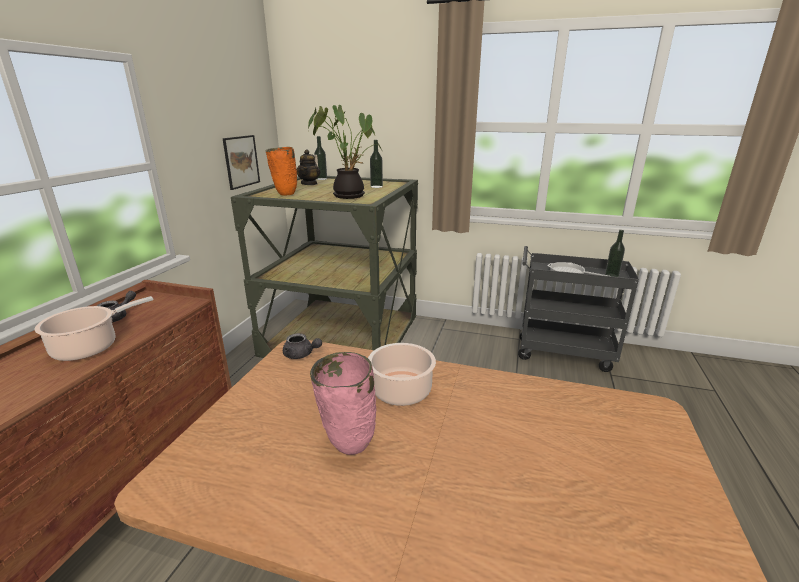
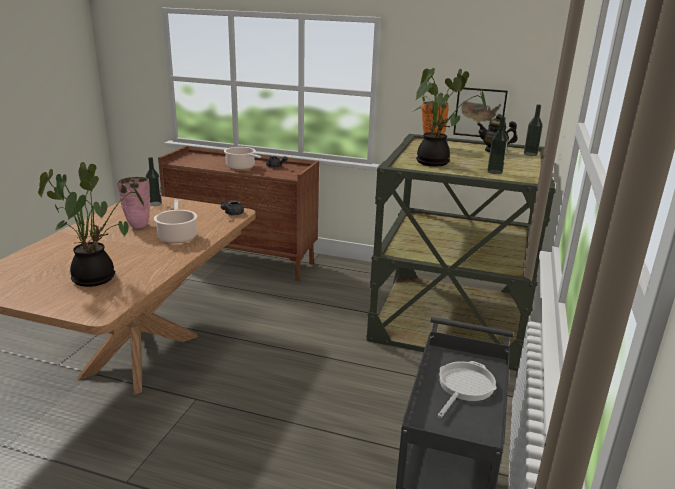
camera: 90 degrees right, 0 degrees up
(572, 440) = (97, 277): none -> potted plant
(611, 276) = (461, 432): bottle -> bottle (155, 204)

